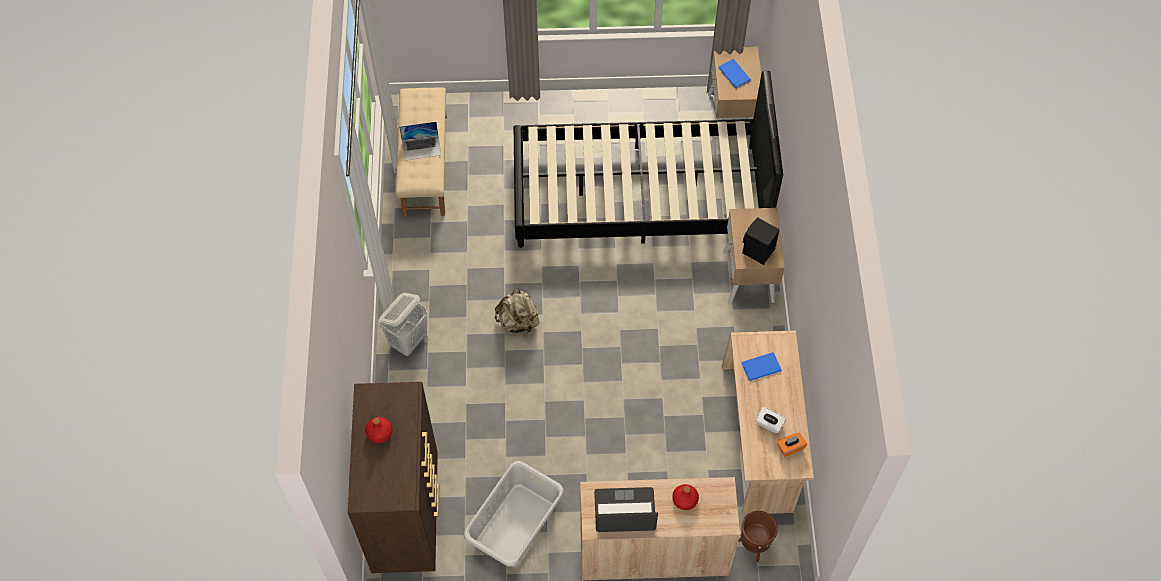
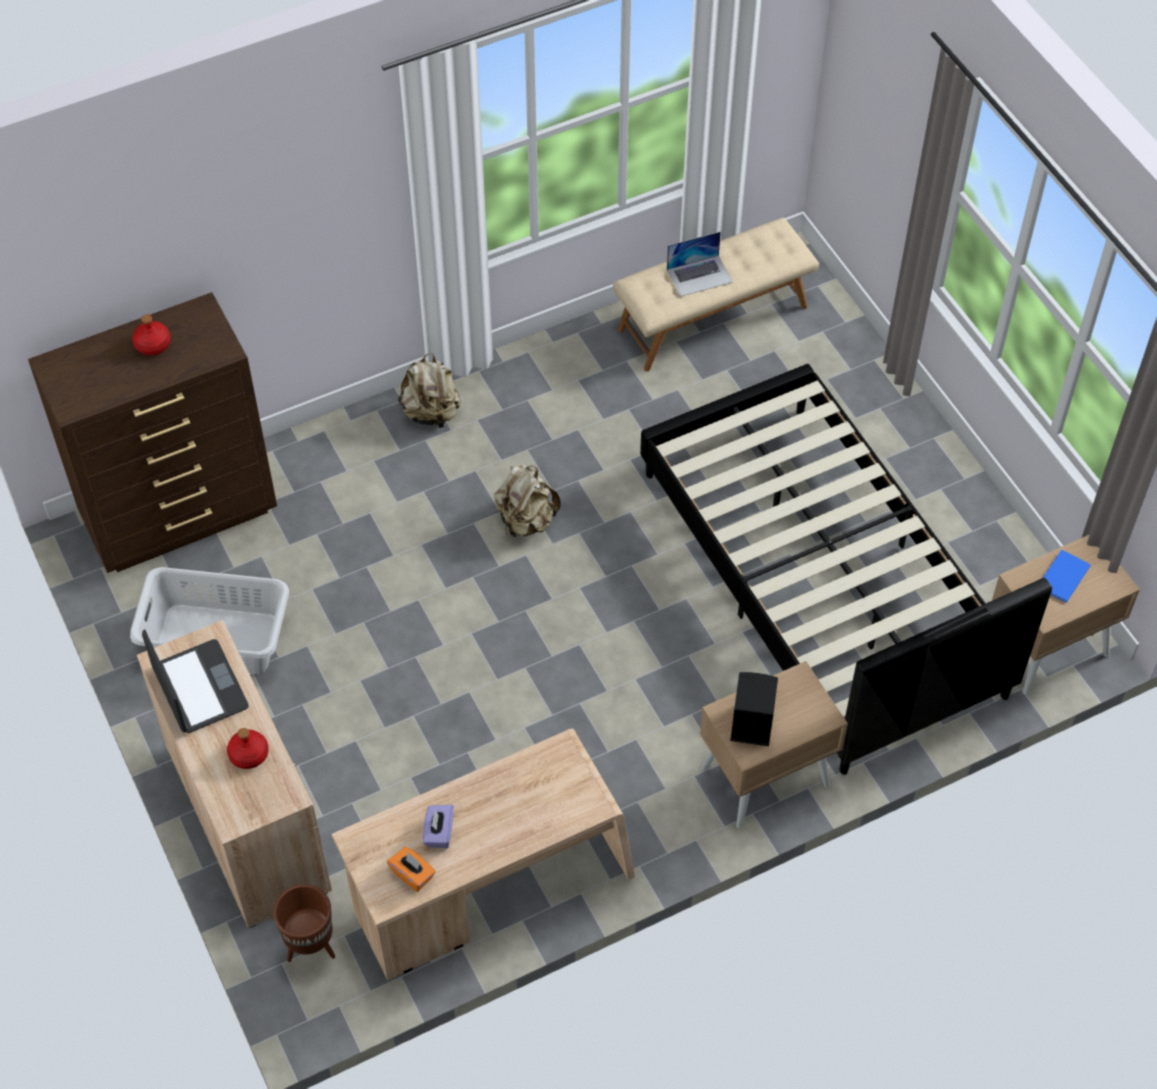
camera: 65 degrees right, 5 degrees down
(408, 340) = (431, 413): white laundry basket -> beige backpack
(421, 147) = (699, 275): laptop -> laptop turned 75 degrees counterclockwise
(760, 366) = (532, 786): blue book -> none
(769, 424) = (439, 833): white tissue box -> purple tissue box

